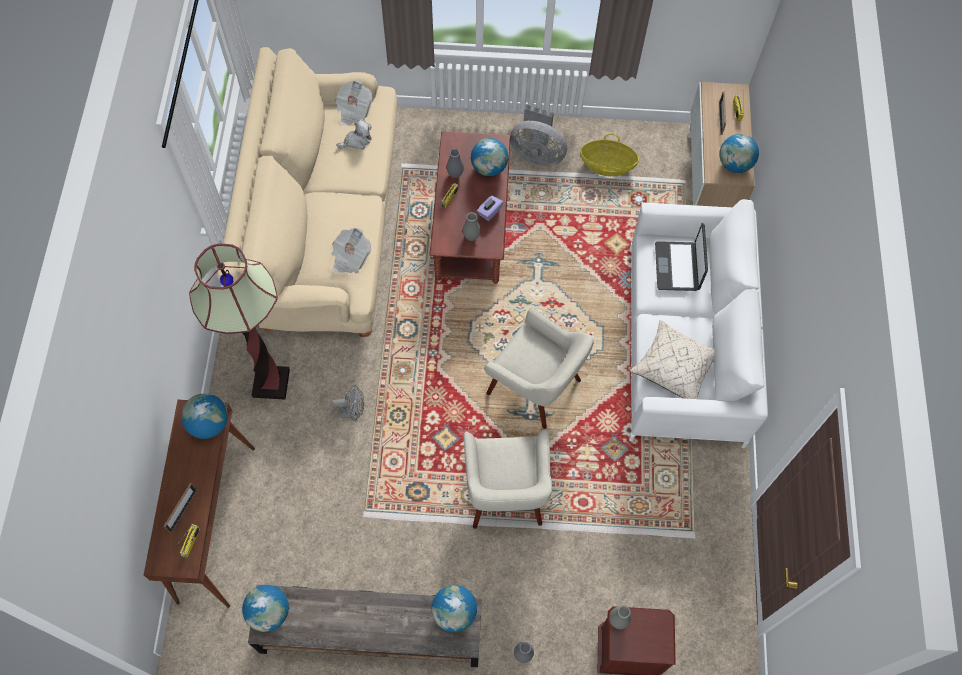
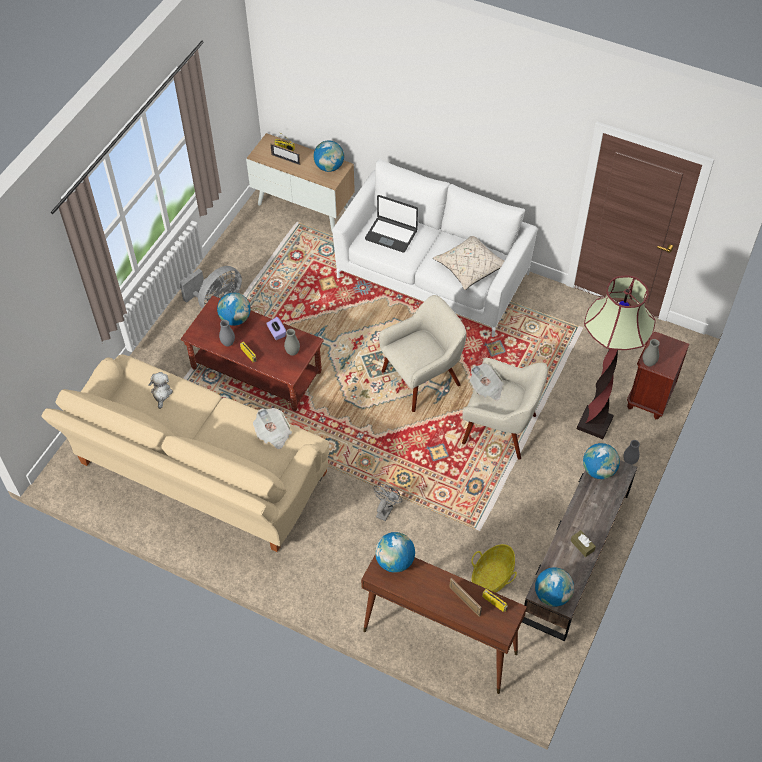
camera: 65 degrees left, 10 degrees down
(271, 383) = (329, 562): floor lamp -> floor lamp (594, 423)
(344, 626) = (582, 546): none -> brown tissue box
(354, 110) = (128, 386): newspaper -> newspaper (486, 388)
(607, 165) = (255, 263): basket -> basket (492, 577)

